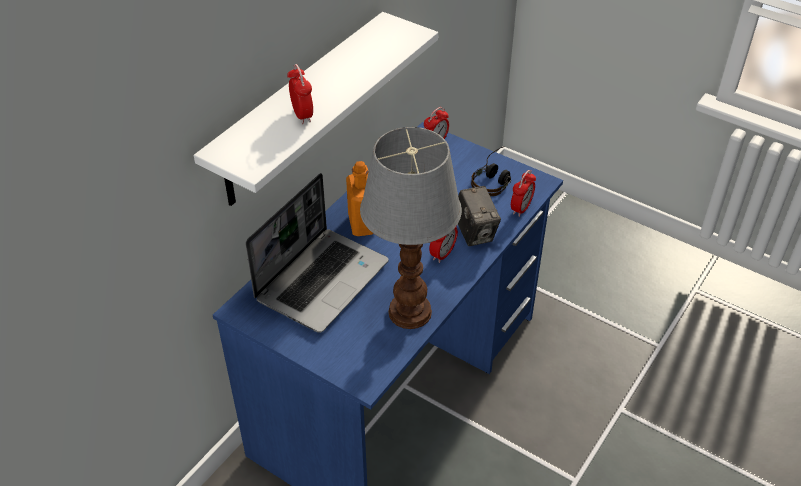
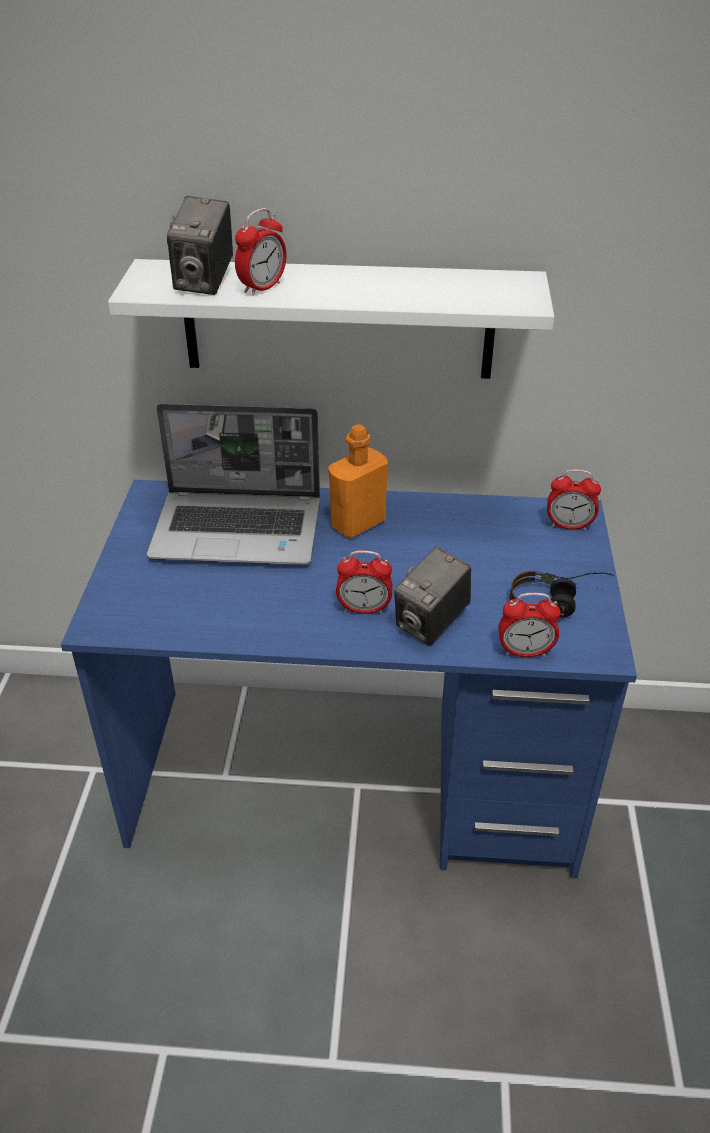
camera: 60 degrees right, 5 degrees down
(270, 135) = (205, 282): none -> camera
(409, 313) = (233, 619): table lamp -> none

